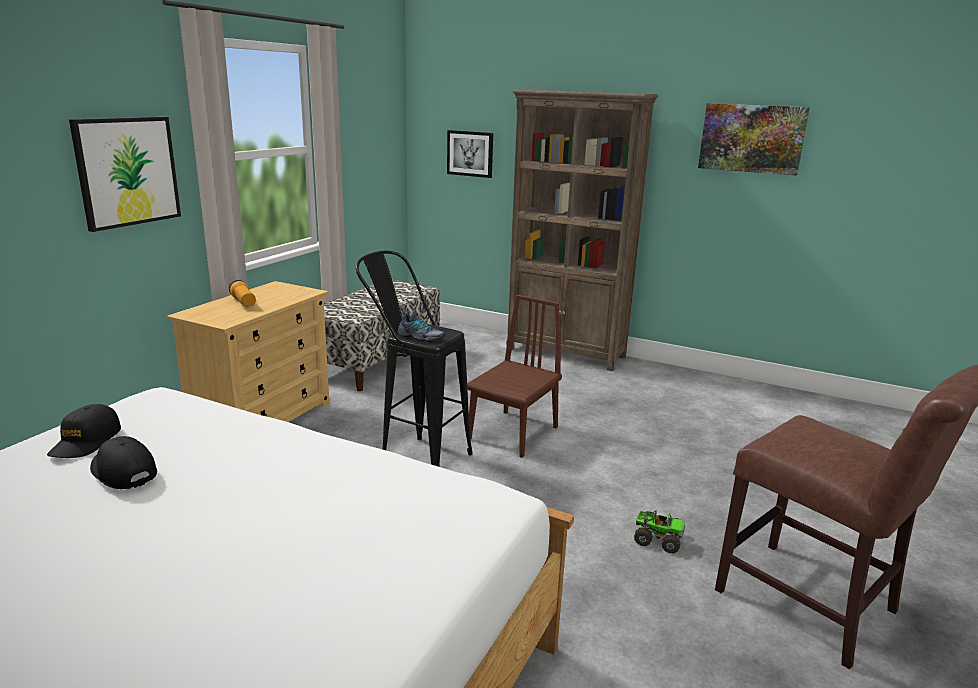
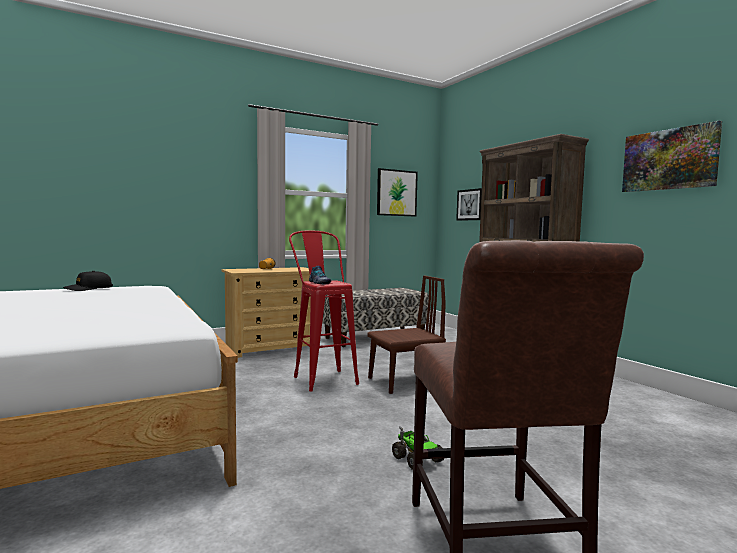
camera: 35 degrees right, 15 degrees down
(123, 471) = (73, 295): black cap -> none
(127, 171) = (219, 190): picture -> picture (396, 193)
(414, 456) = (322, 378): black stool -> red stool

